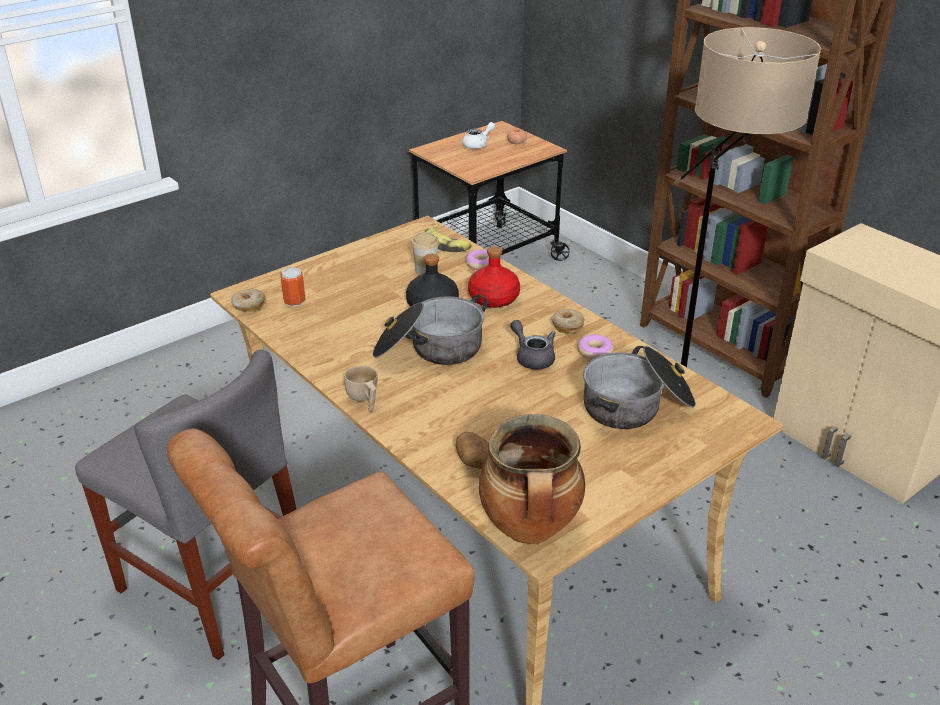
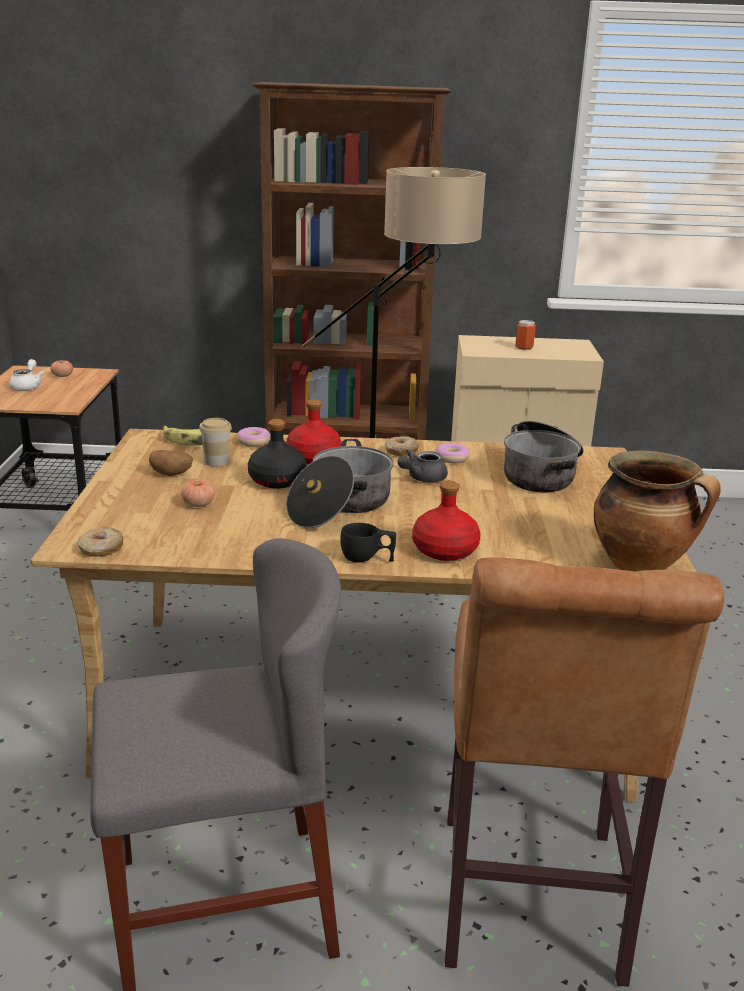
camera: 50 degrees left, 10 degrees down
(294, 301) = (143, 527): can -> can (524, 348)
(352, 300) = (198, 504): none -> tomato
(364, 400) = (367, 559): beige cup -> black cup
(423, 425) = (446, 550): none -> red bottle
(476, 463) = (529, 551): potato -> potato (171, 474)
(532, 357) = (421, 478): grey teapot -> grey teapot turned 45 degrees counterclockwise

